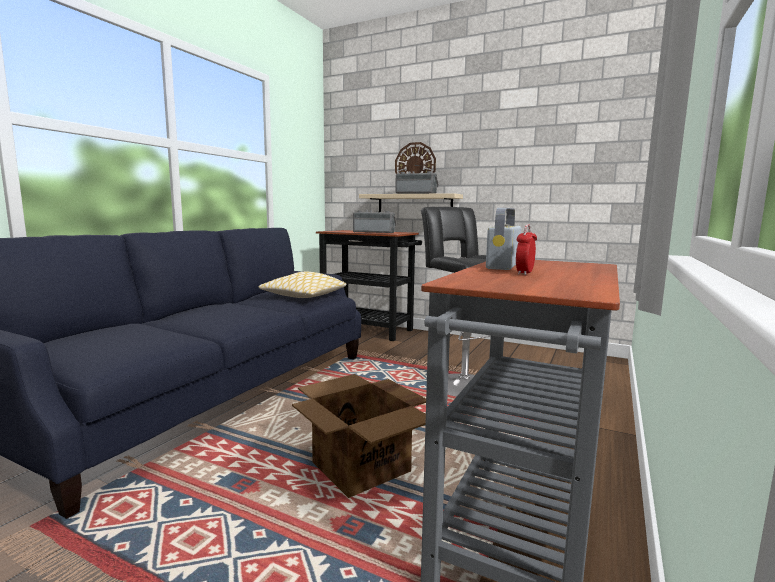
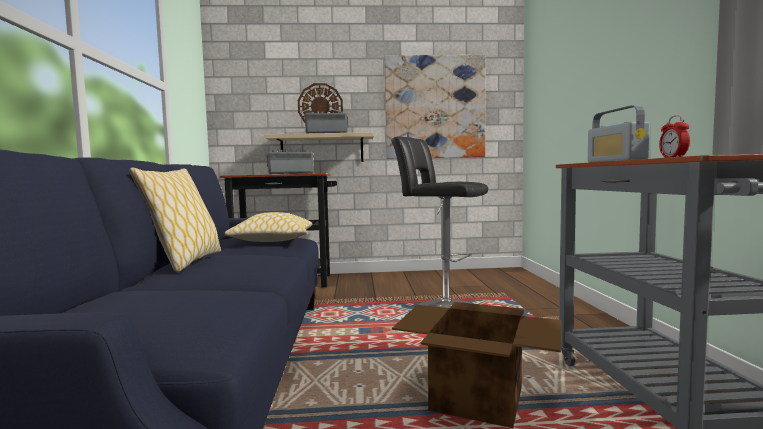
camera: 30 degrees left, 5 degrees down
(209, 307) = (186, 262): none -> pillow
(533, 164) = (435, 107): none -> picture

